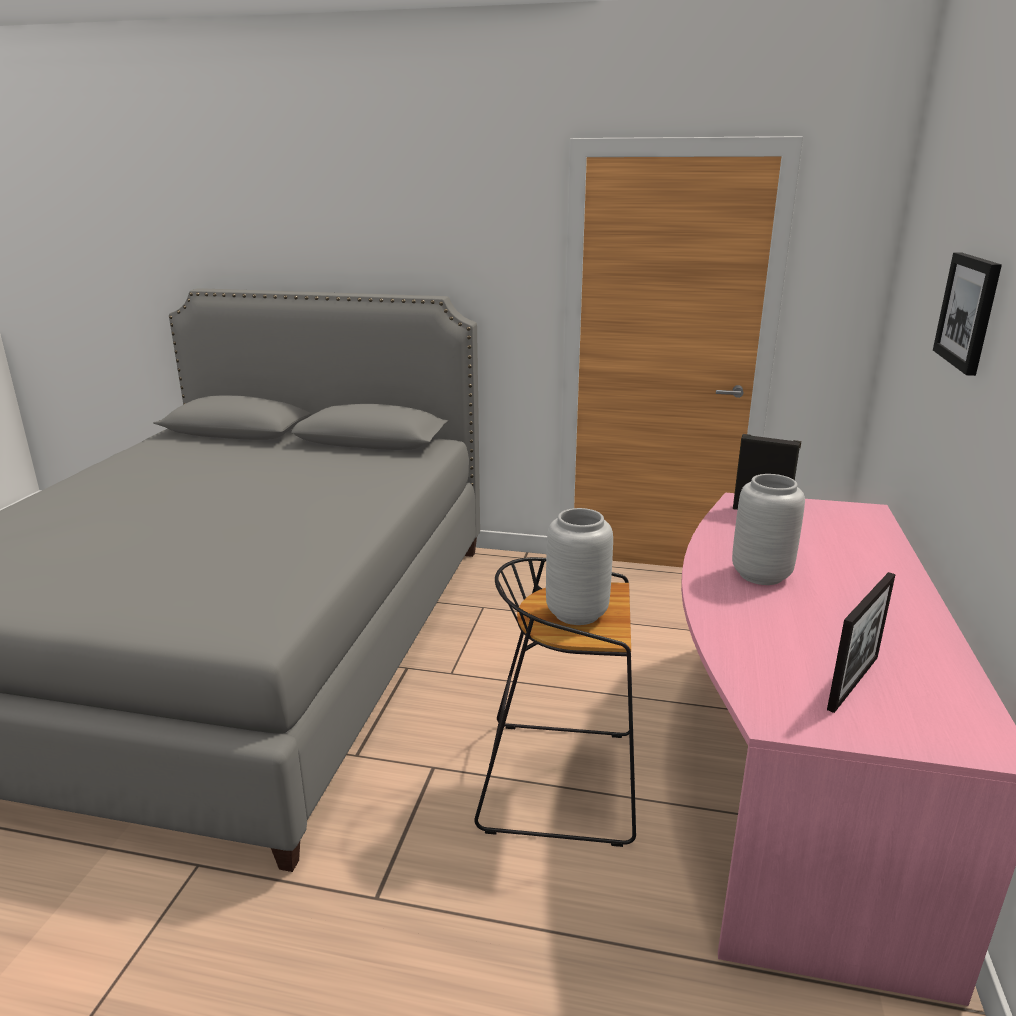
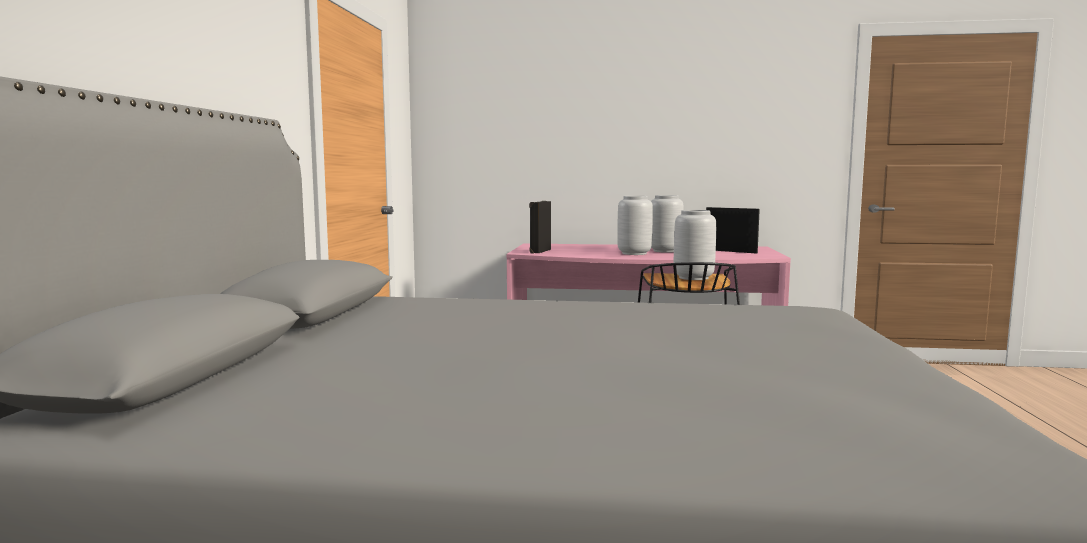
camera: 95 degrees left, 15 degrees down
(820, 608) = (665, 251): none -> grey vase
(968, 311) = (576, 118): picture -> none

